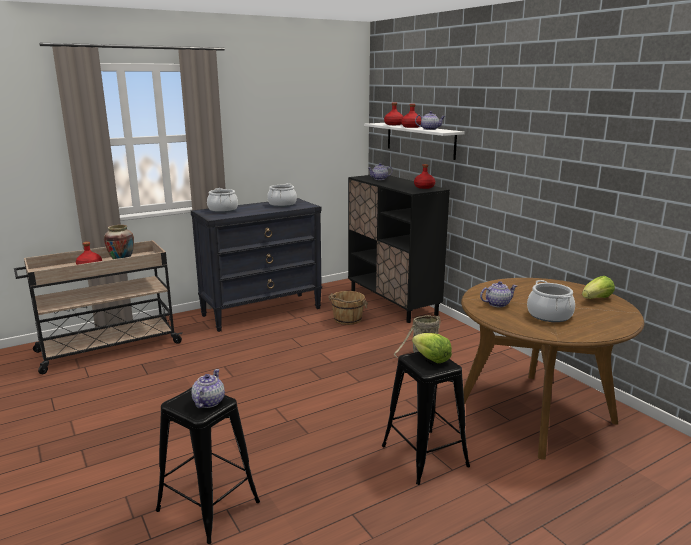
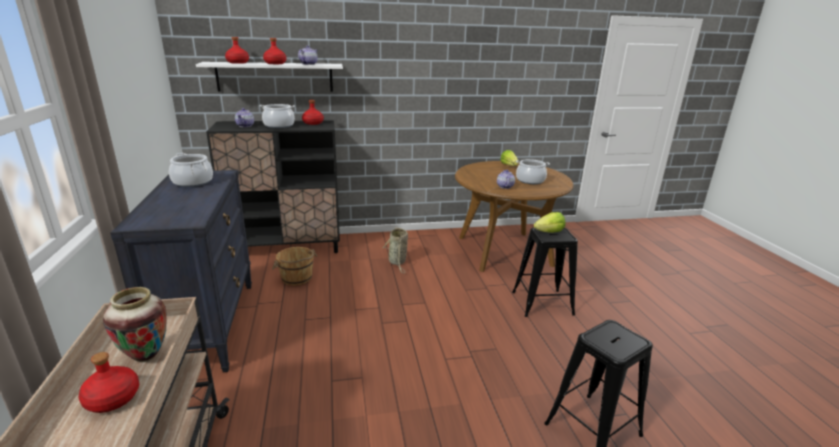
camera: 70 degrees left, 5 degrees up
(208, 402) = (616, 333): teapot -> none
(223, 210) = (156, 213): cooking pot -> cooking pot (279, 125)

